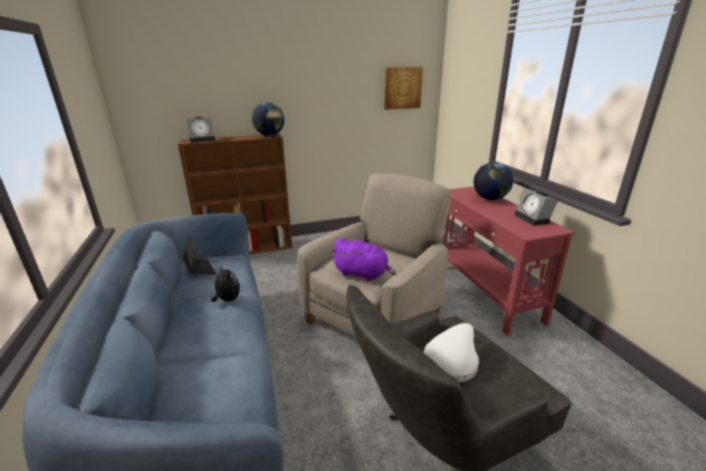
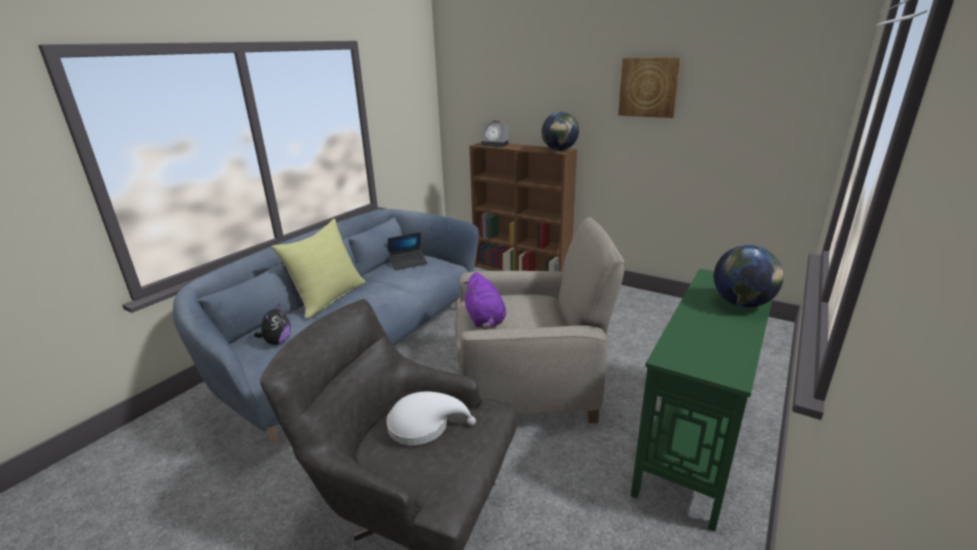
camera: 50 degrees right, 0 degrees up
(177, 334) = (329, 298): none -> yellow pillow
(199, 269) = (408, 263): laptop -> laptop turned 45 degrees clockwise
(227, 299) = (388, 292): plush toy -> plush toy (277, 342)
(402, 88) = (770, 106): picture -> picture (649, 87)
(483, 292) = (694, 441): red console table -> green console table
(533, 219) = (733, 350): alarm clock -> none

